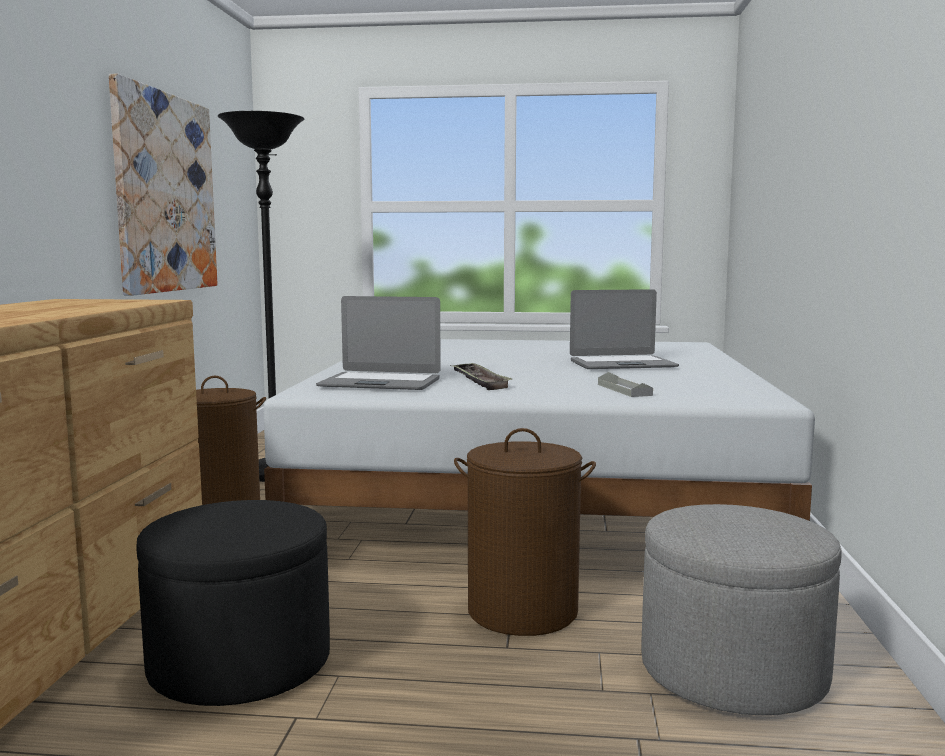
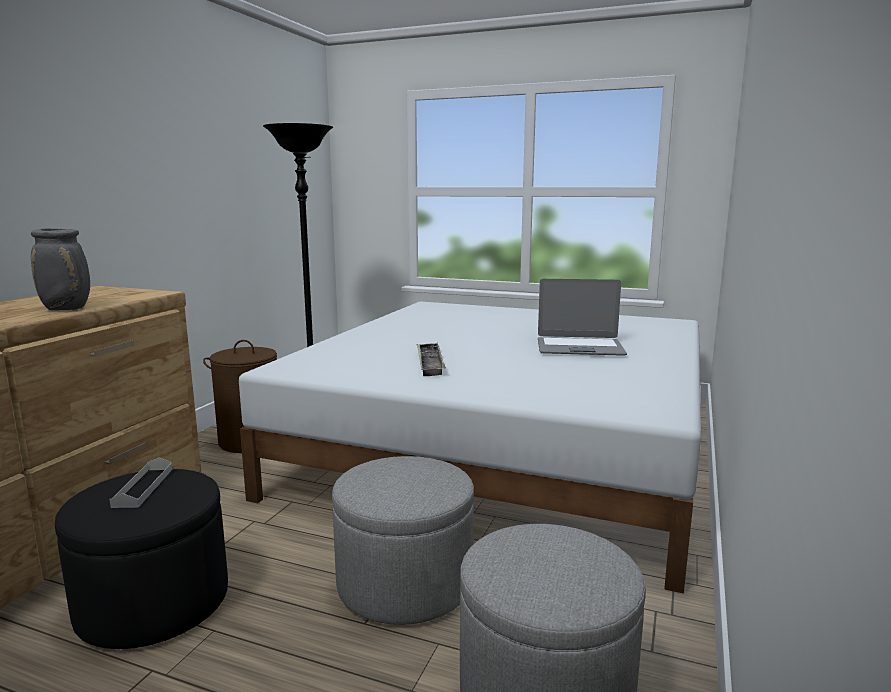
camera: 15 degrees right, 5 degrees up
(87, 309) = (68, 309): none -> grey vase
(165, 193) = (226, 190): picture -> none
(380, 383) = (347, 360): laptop -> none
(523, 611) = (405, 583): brown laundry basket -> grey ottoman
(624, 390) = (542, 385): grey tray -> grey tray (143, 487)

